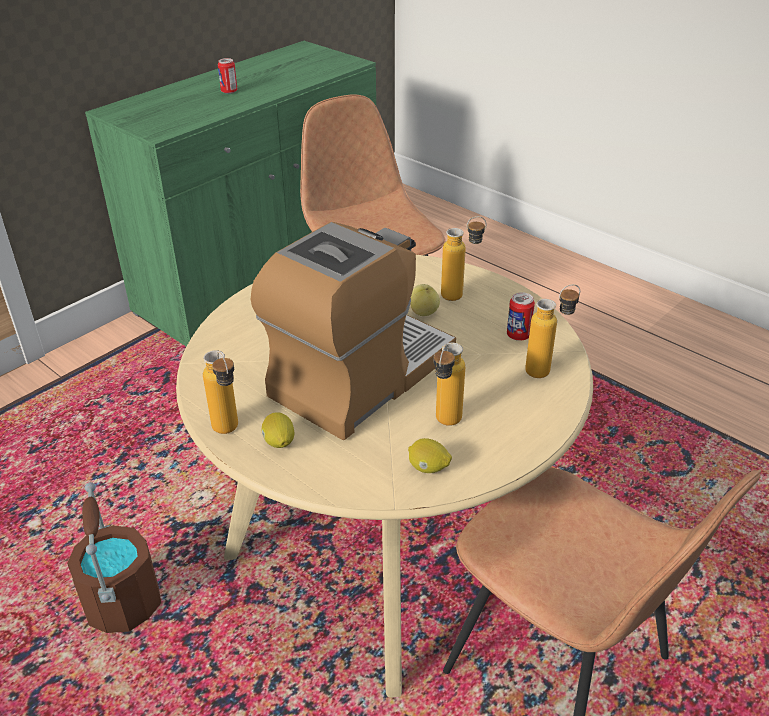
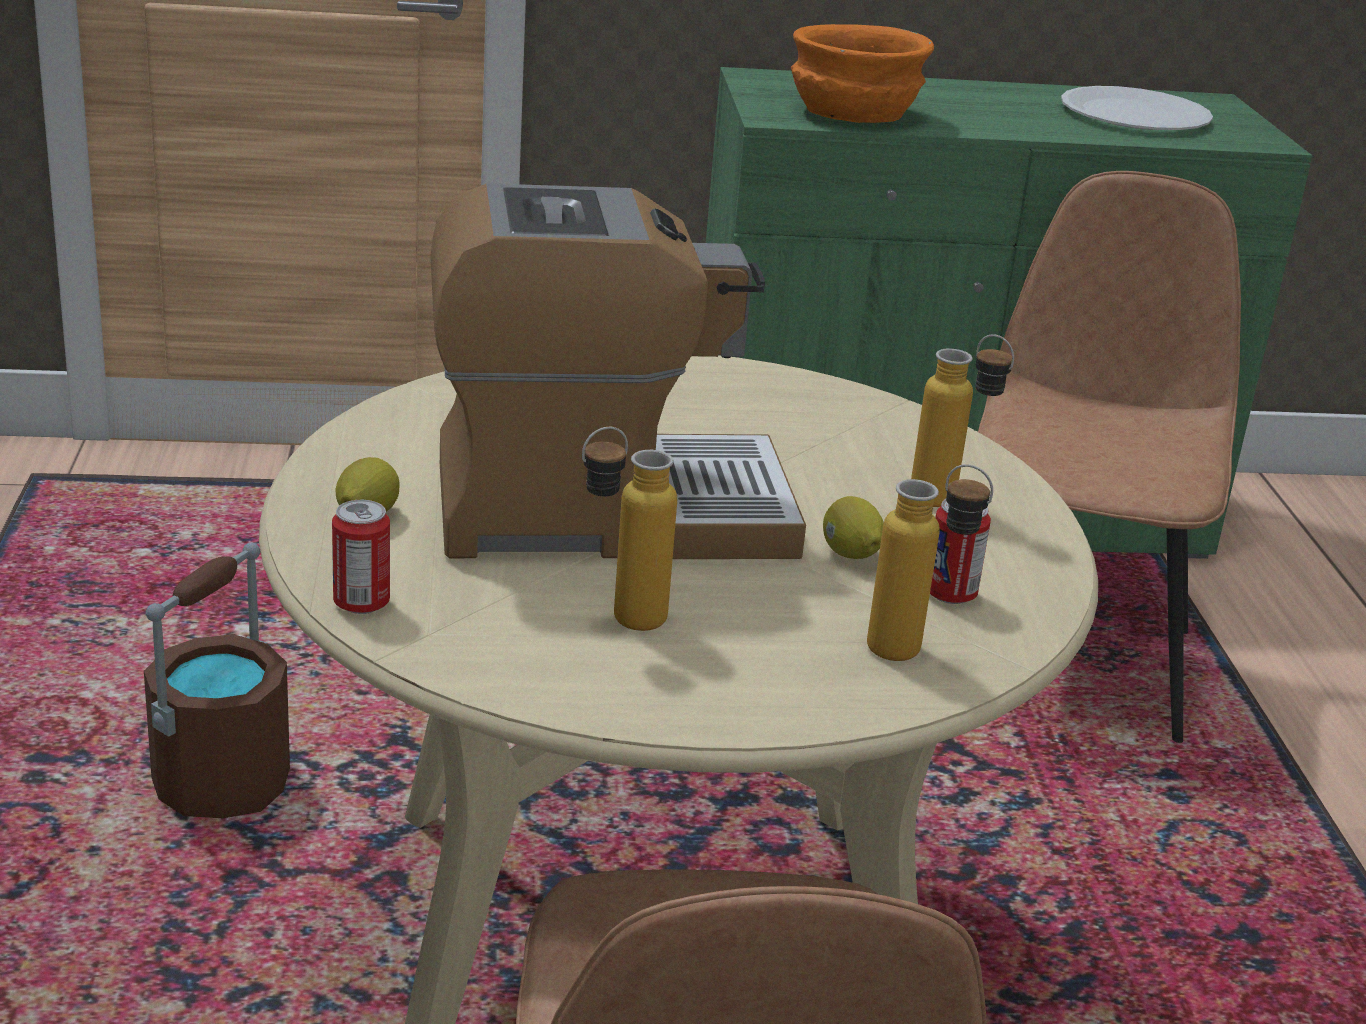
camera: 40 degrees right, 10 degrees down
(186, 116) = (851, 114): none -> orange bowl
(229, 91) = (974, 110): can -> can (361, 604)
(229, 432) = (329, 474): bottle -> none
(288, 67) = (1134, 114): none -> white plate
(424, 312) = (845, 494): apple -> none
(428, 468) = (500, 650): lemon -> lemon (850, 555)

